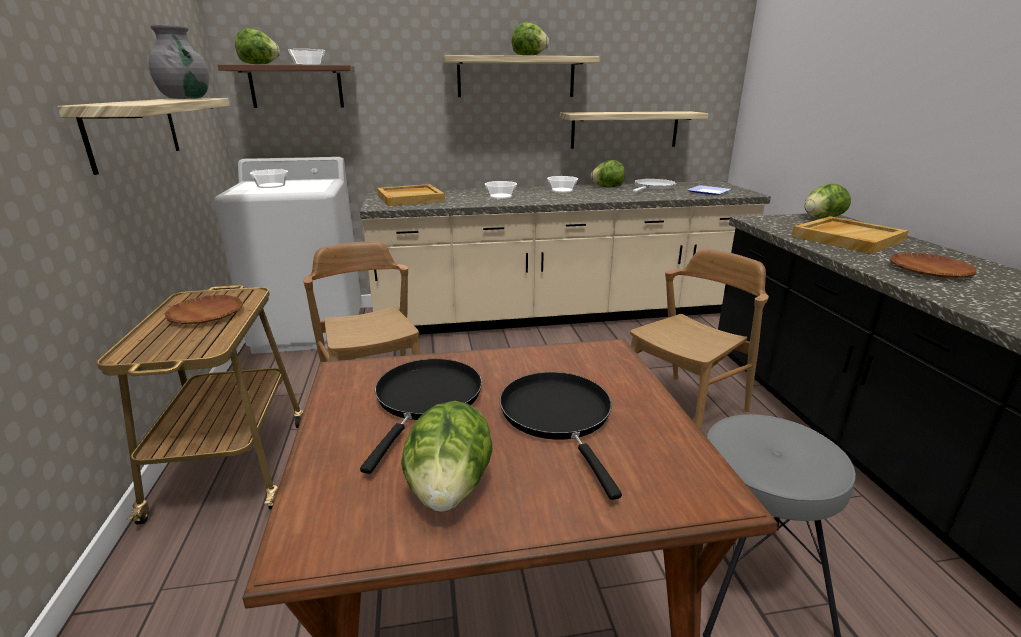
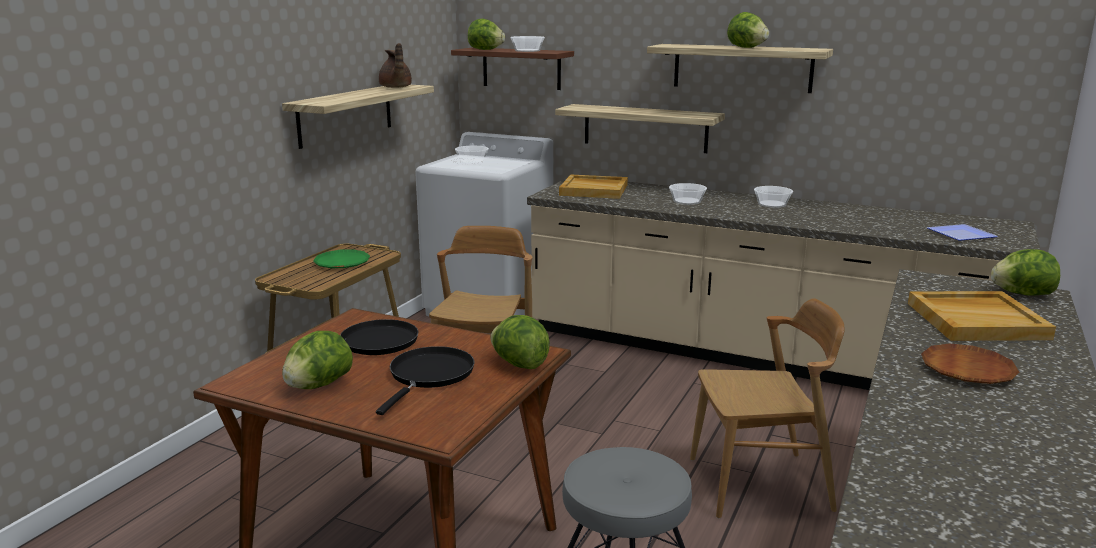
camera: 35 degrees right, 5 degrees down
(186, 98) = (395, 87): grey vase -> brown teapot
(206, 314) = (342, 263): brown plate -> green plate
(607, 187) = (838, 208): lettuce -> lettuce (519, 364)
(624, 129) = (882, 138): shelf -> shelf (645, 128)
(653, 187) = (898, 217): white frying pan -> none

